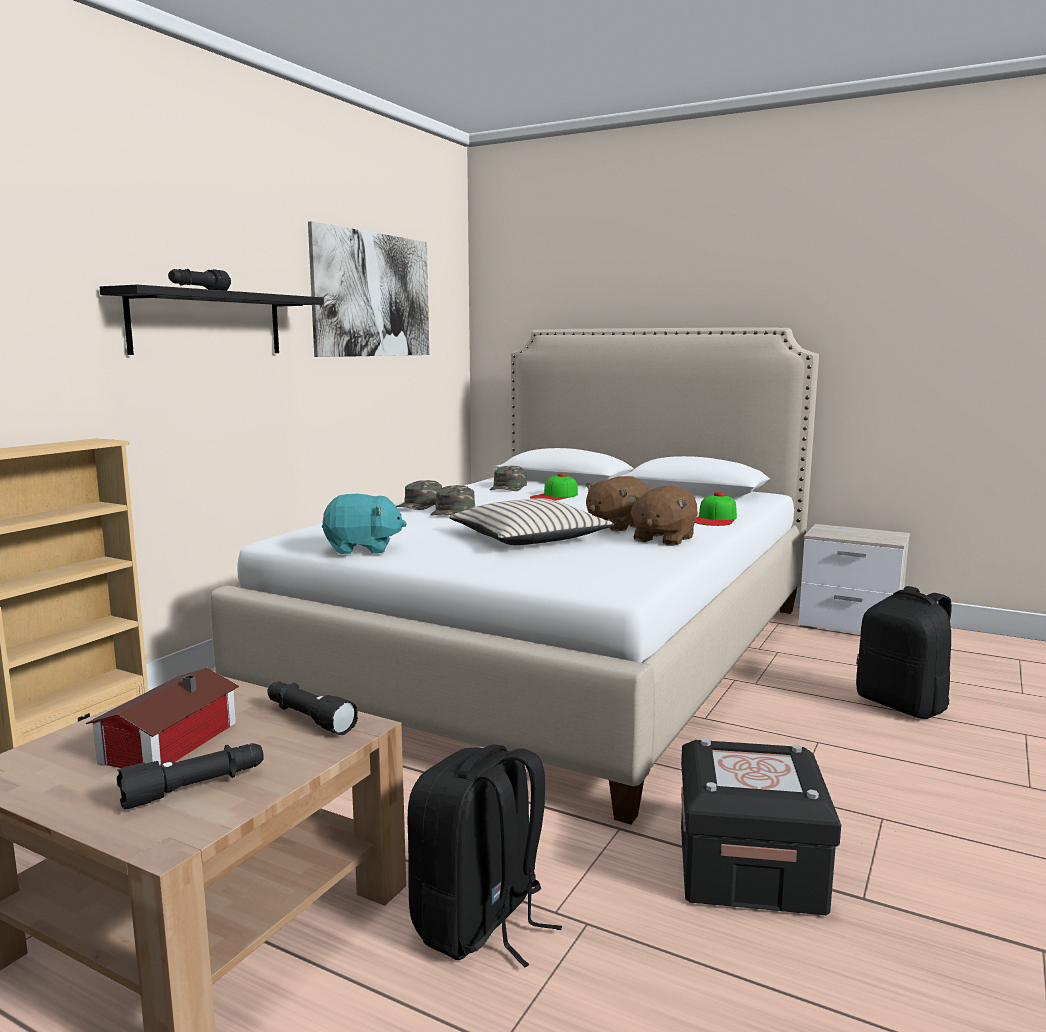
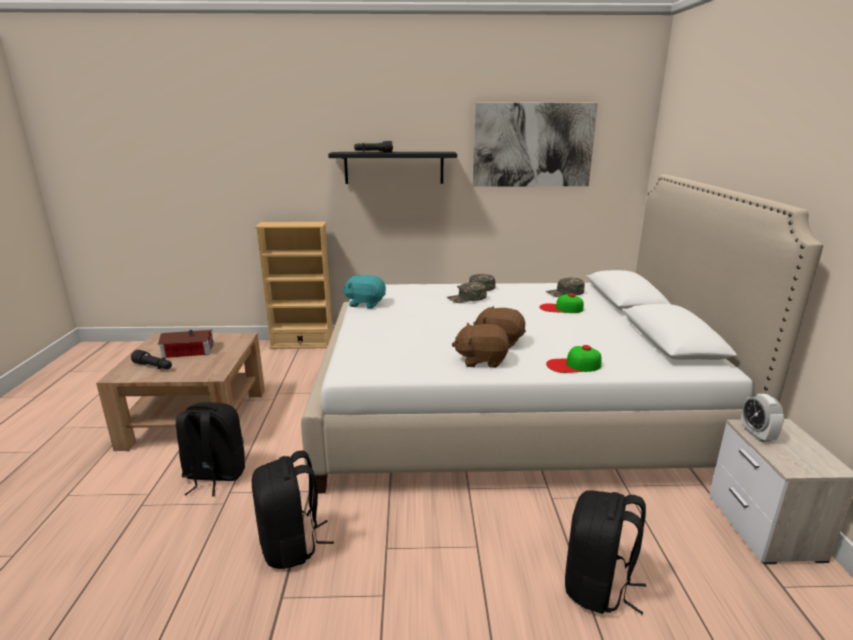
camera: 60 degrees right, 10 degrees up
(308, 718) = (218, 364): black flashlight -> none
(362, 549) = (365, 303): turquoise plush toy -> turquoise plush toy turned 135 degrees clockwise
(528, 538) = (434, 328): beige pillow -> none
(749, 869) = (291, 545): black storage box -> black backpack
(835, 535) = (757, 434): none -> alarm clock

